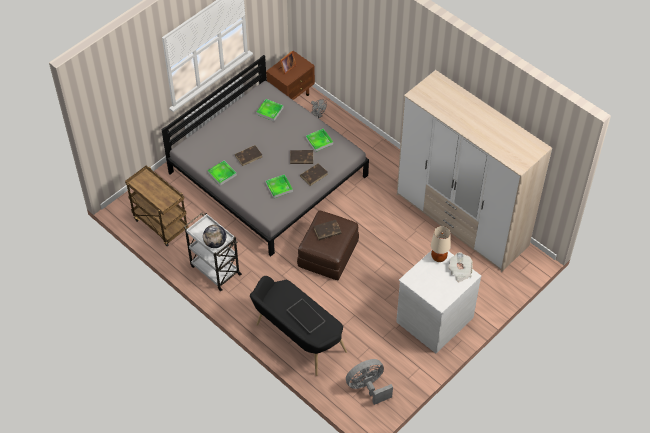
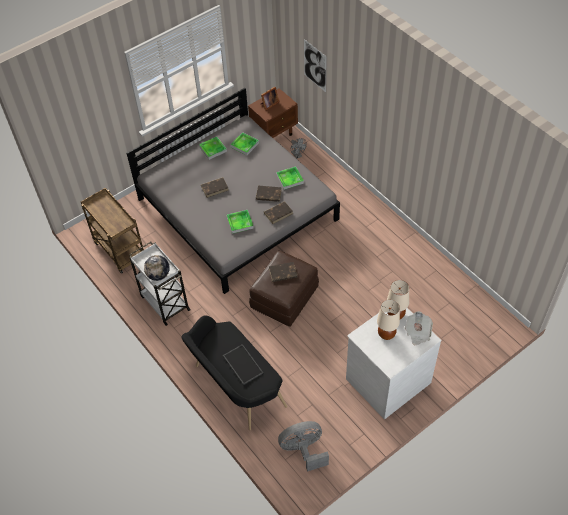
camera: 10 degrees right, 0 degrees up
(222, 174) = (184, 204): tray -> tray (213, 149)
(333, 31) = (315, 65): none -> picture
(433, 275) = (386, 334): none -> beige table lamp
(461, 220) = (431, 275): wardrobe -> none

